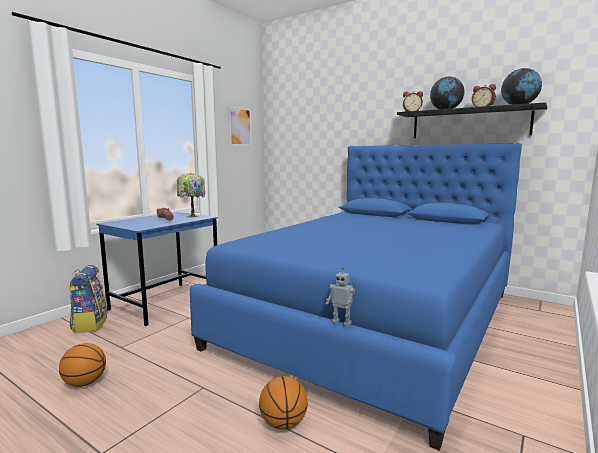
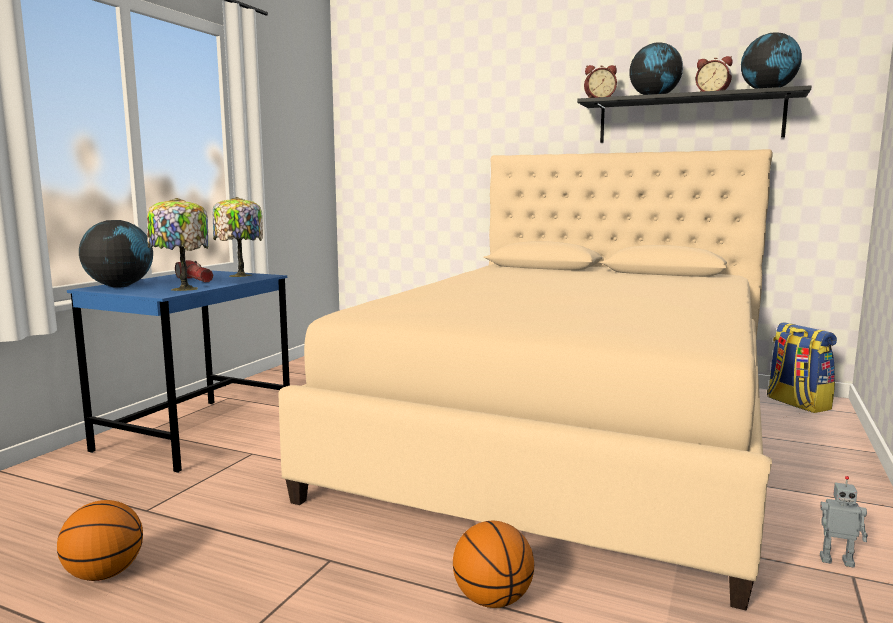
camera: 10 degrees left, 0 degrees up
(89, 324) = (64, 477): backpack -> backpack (796, 404)
(124, 222) = (119, 286): none -> globe
(153, 225) = (182, 289): none -> table lamp
(240, 127) = (297, 121): picture -> none
(342, 323) = (576, 426): toy robot -> toy robot (836, 560)
(375, 318) = (569, 434): blue bed -> beige bed

